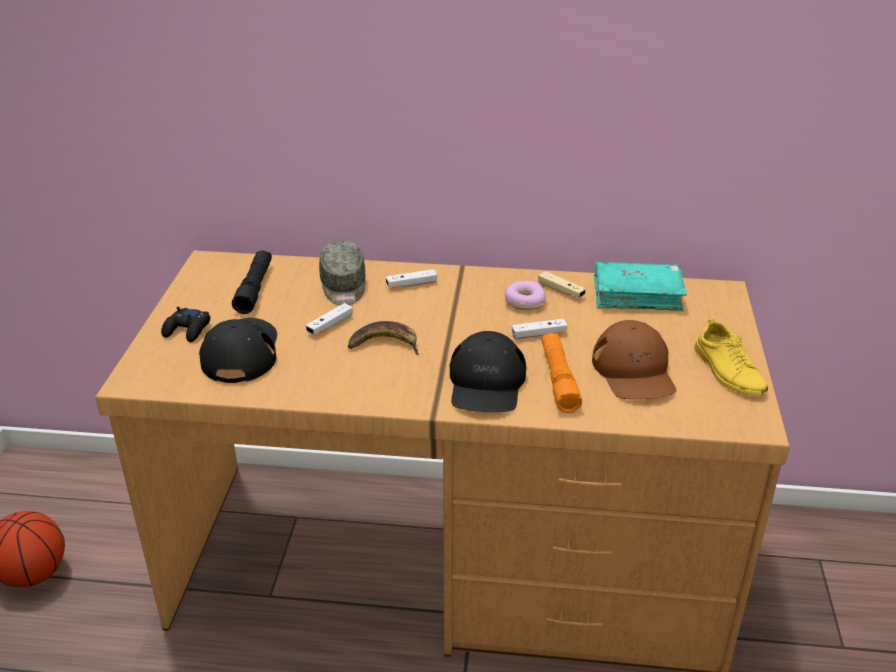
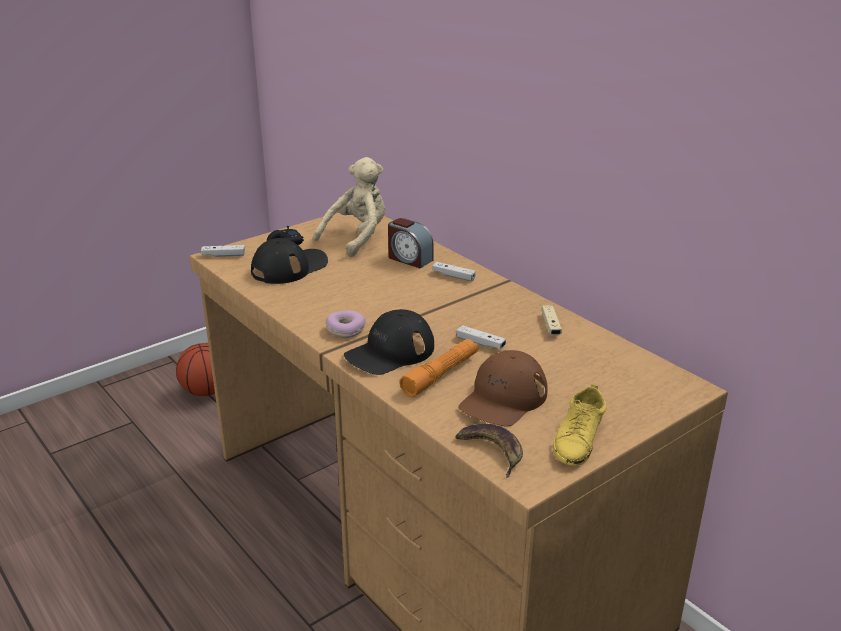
camera: 45 degrees right, 5 degrees down
(254, 288) = (357, 238): black flashlight -> beige plush toy
(330, 325) = (361, 276): white game controller -> white game controller (223, 255)
(343, 286) = (409, 259): grey cap -> alarm clock
(384, 344) = (372, 300): banana -> banana (492, 451)
(524, 302) = (509, 320): donut -> donut (345, 330)
(637, 295) = (606, 356): turquoise book -> none

